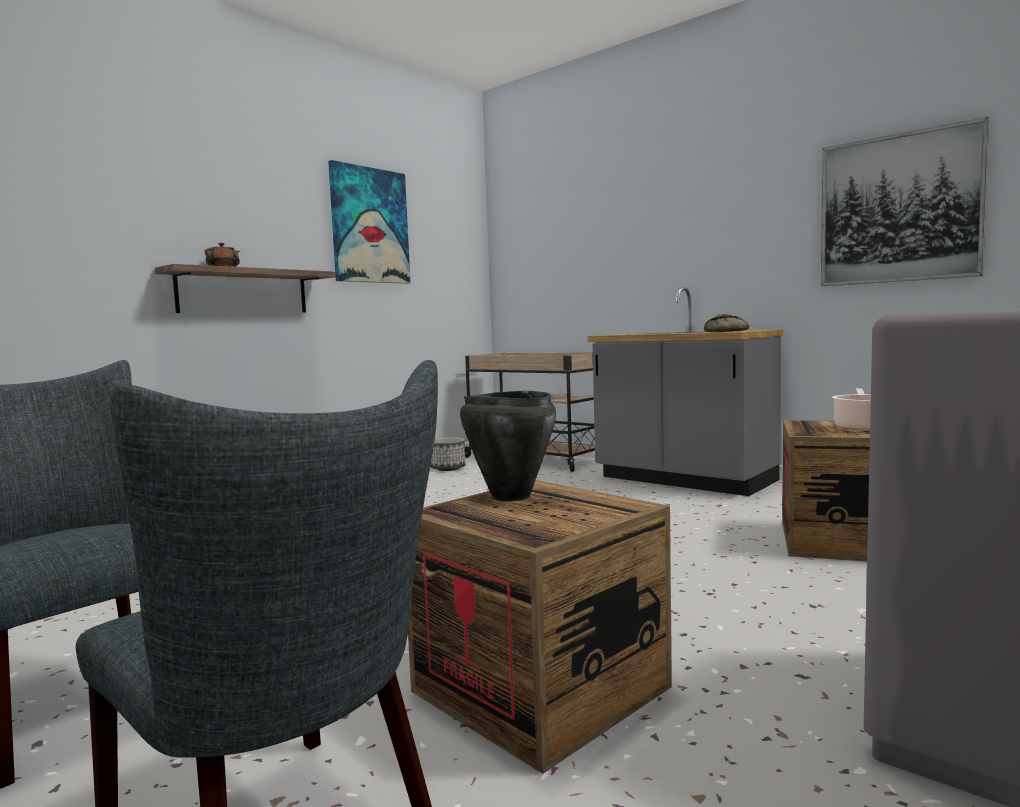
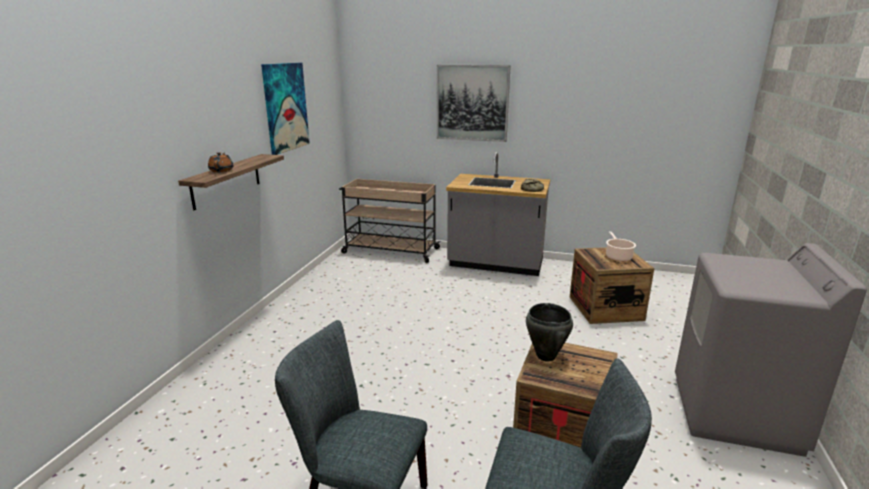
camera: 25 degrees left, 15 degrees up
(448, 468) = (344, 267): planter -> none
(899, 208) = (617, 121): picture -> picture (472, 103)

